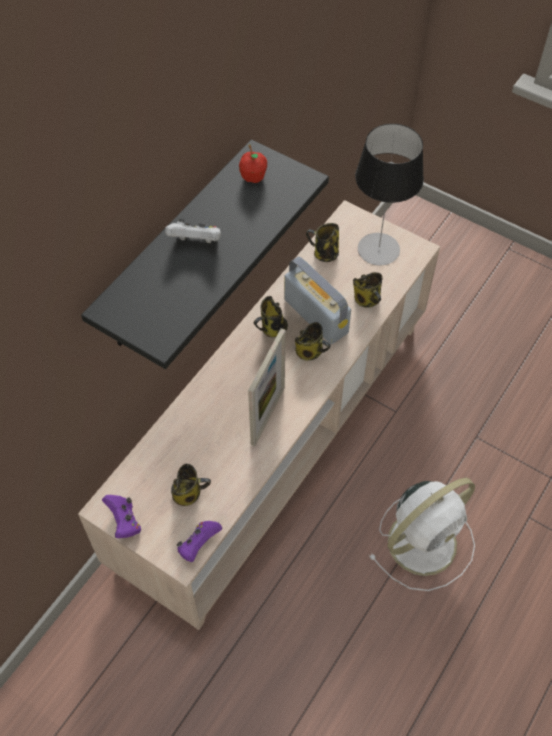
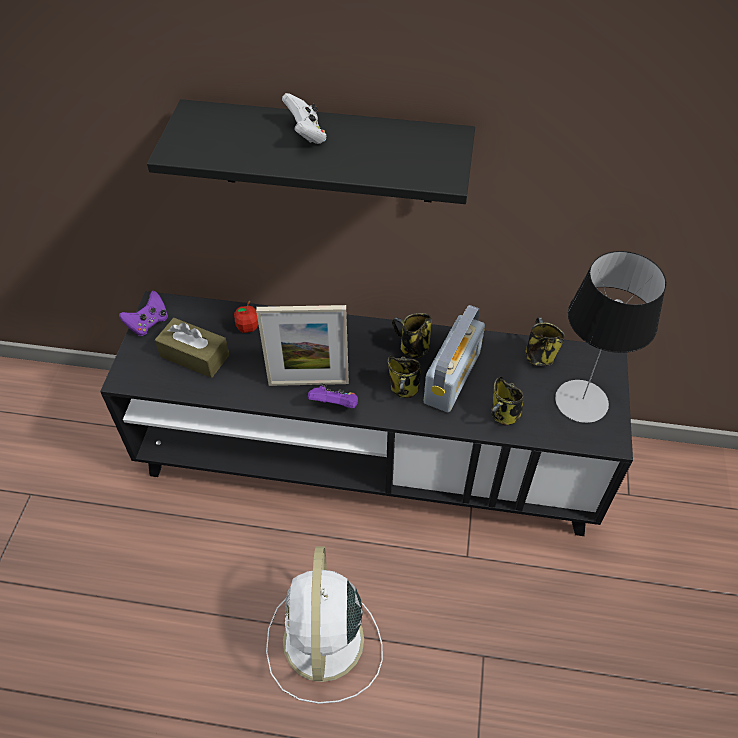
camera: 65 degrees right, 5 degrees down
(189, 493) = (194, 356): mug -> brown tissue box
(198, 545) = (144, 383): purple game controller -> purple game controller (335, 405)
(253, 177) = (420, 143): apple -> apple (248, 327)
(275, 442) = (369, 459): beige tv stand -> black tv stand
(424, 541) = (323, 644): white fan -> white fan turned 60 degrees clockwise

